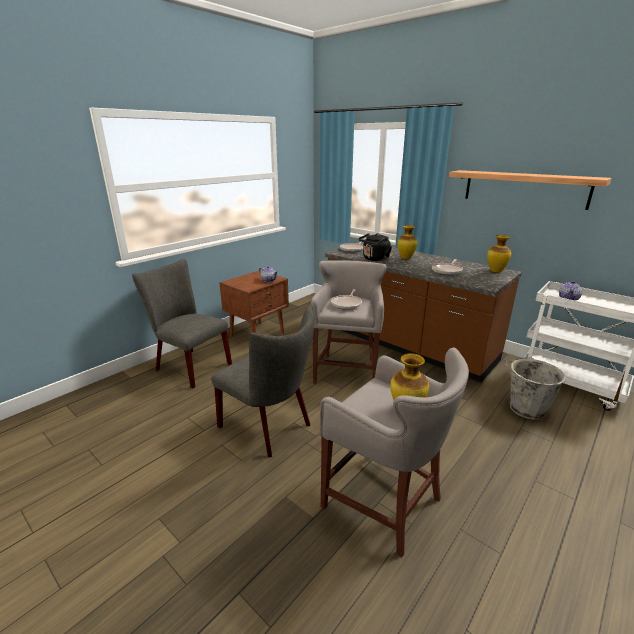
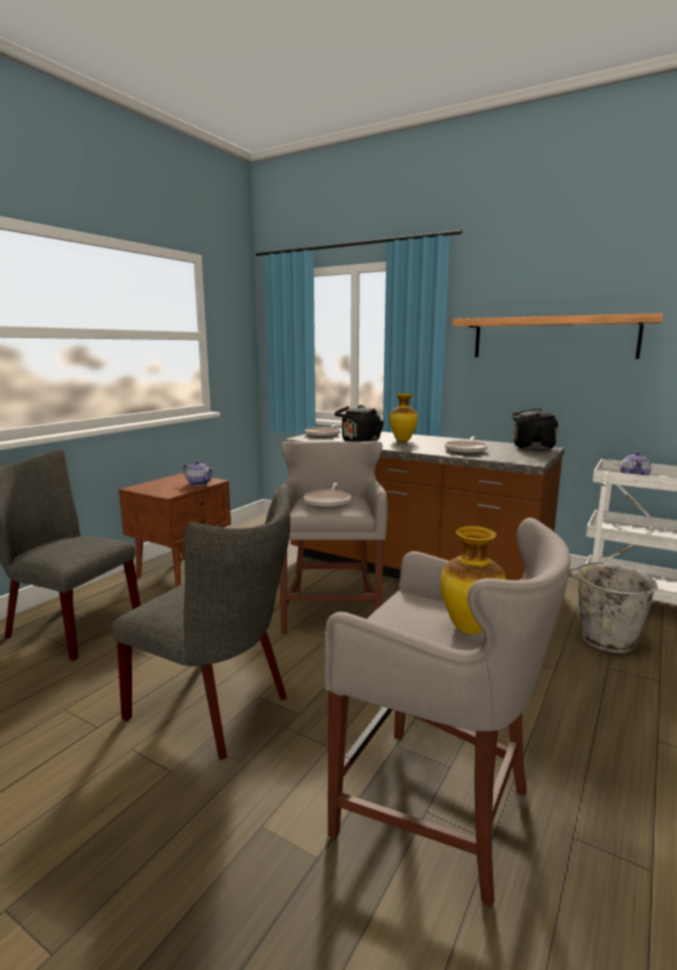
camera: 10 degrees left, 10 degrees down
(495, 271) = (530, 448): vase -> black kettle

